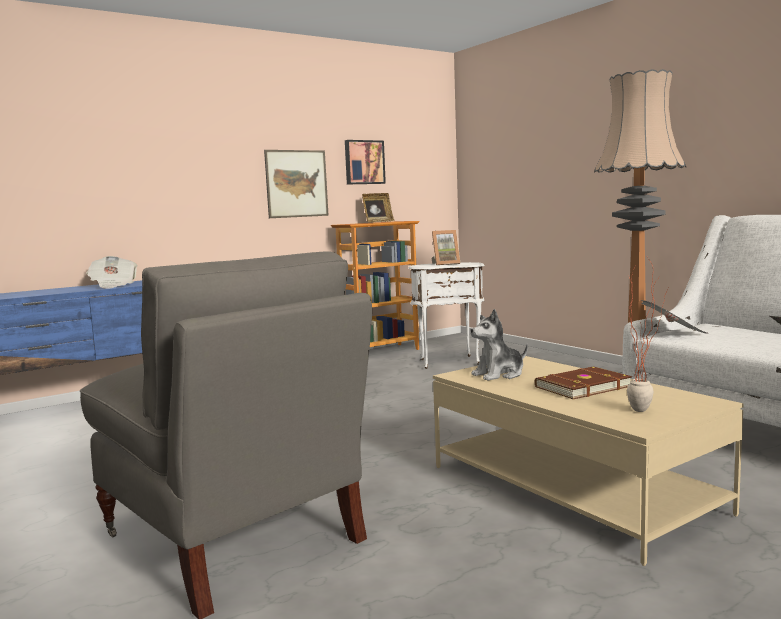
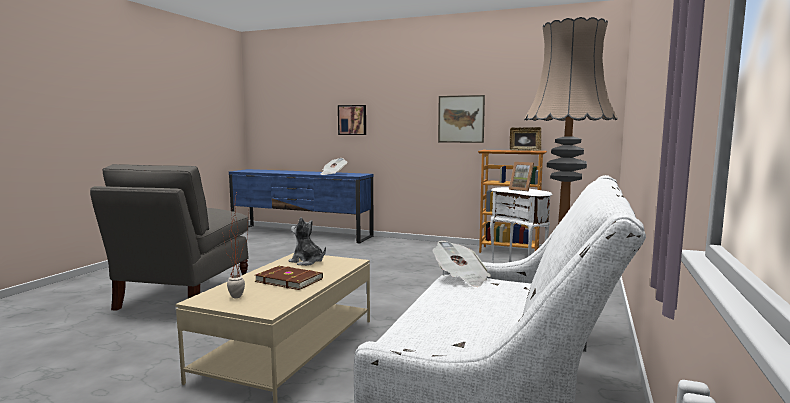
camera: 55 degrees right, 0 degrees up
(364, 162) = (519, 103): picture -> picture (352, 120)

